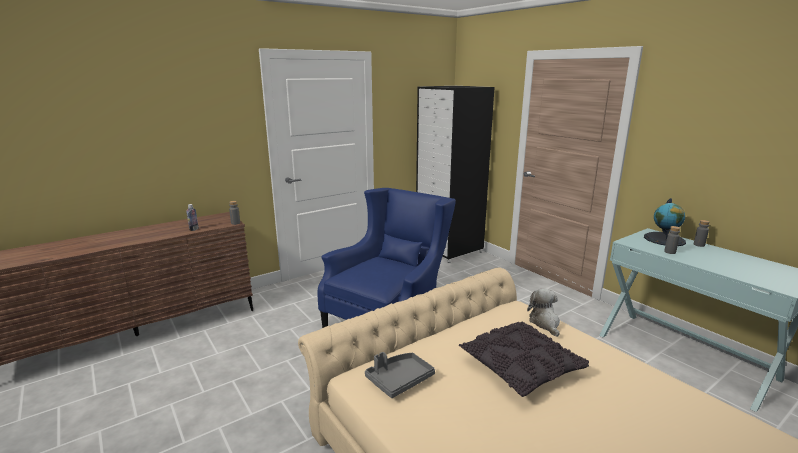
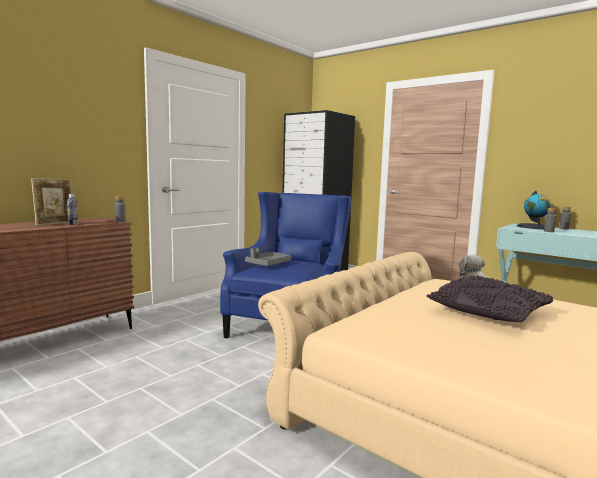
camera: 15 degrees left, 10 degrees down
(181, 228) = (55, 224): none -> picture frame
(399, 380) = (385, 328): grey tray -> grey tray (268, 264)

